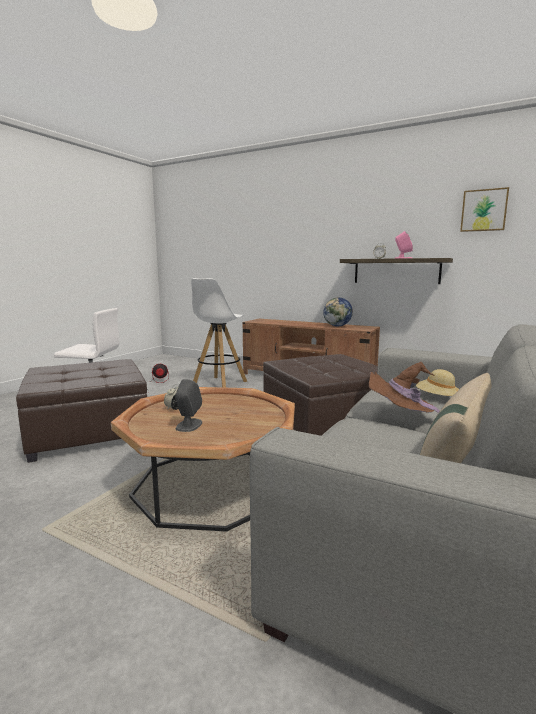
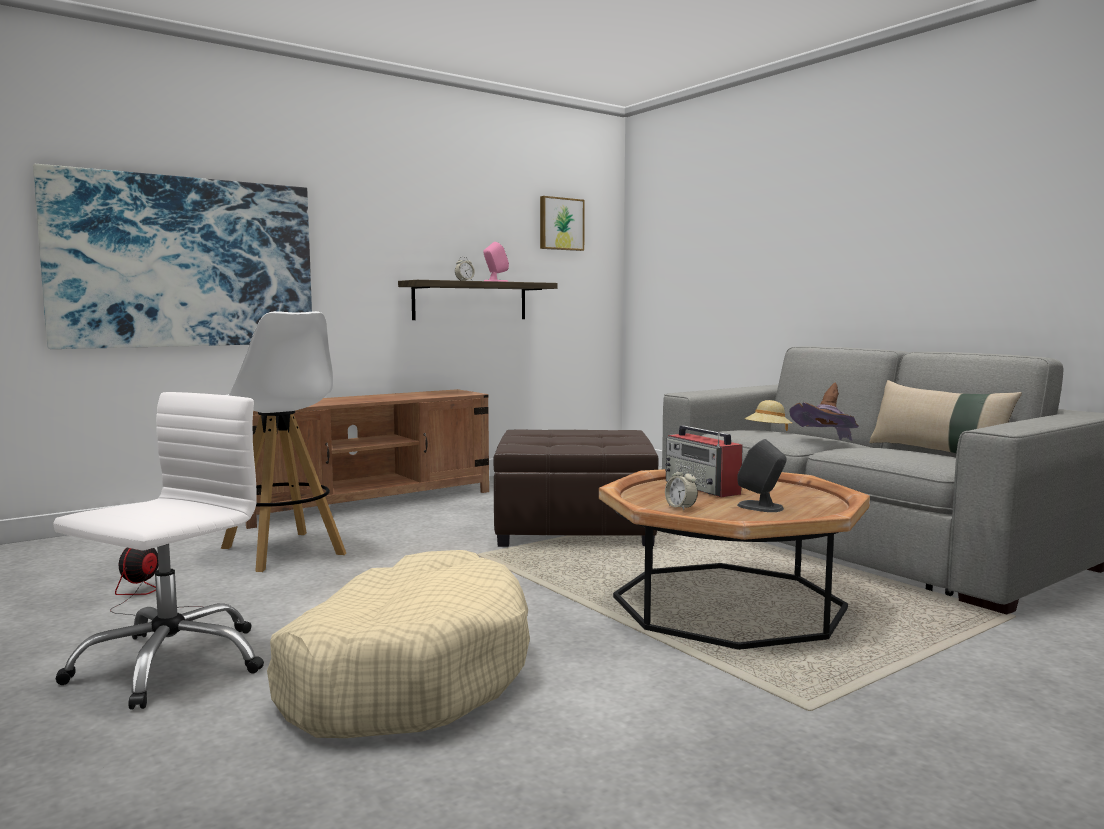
camera: 65 degrees left, 5 degrees down
(88, 432) = (406, 674): brown ottoman -> beige dog bed
(236, 408) = (702, 488): none -> radio
(250, 254) = (185, 262): none -> picture
(337, 326) = (417, 395): globe -> none

